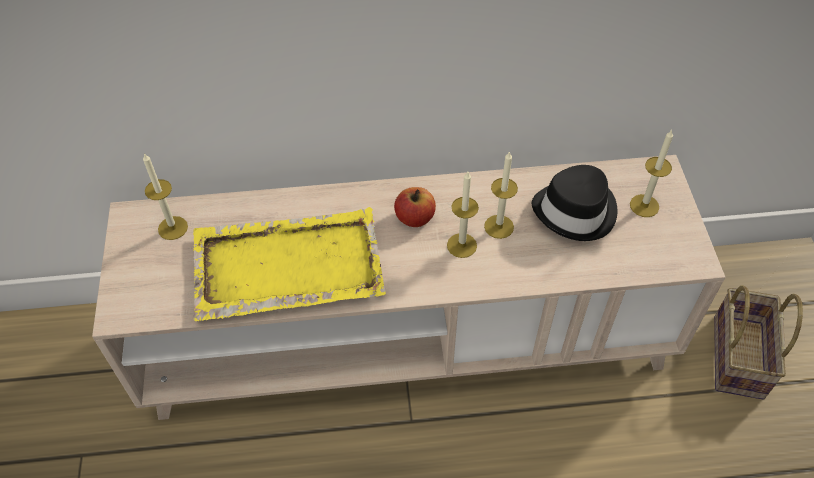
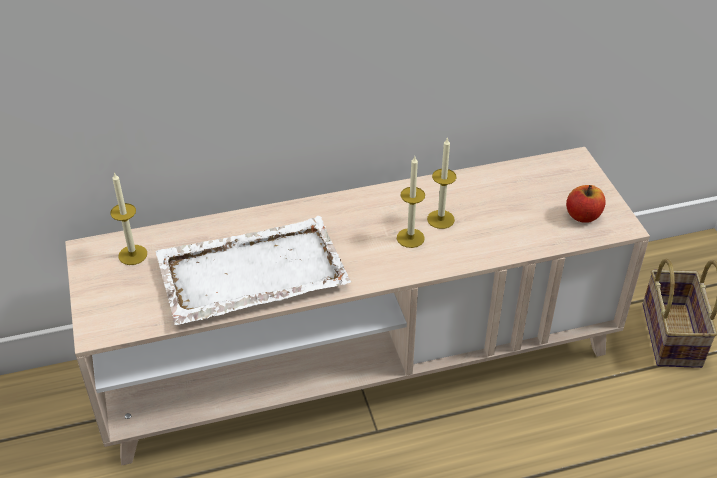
camera: 10 degrees left, 10 degrees down
(286, 267) = (250, 274): yellow tray -> white tray
(415, 218) = (362, 221): apple -> apple (583, 216)
(576, 211) = (507, 200): black hat -> none
(644, 205) = (566, 188): candle -> none

